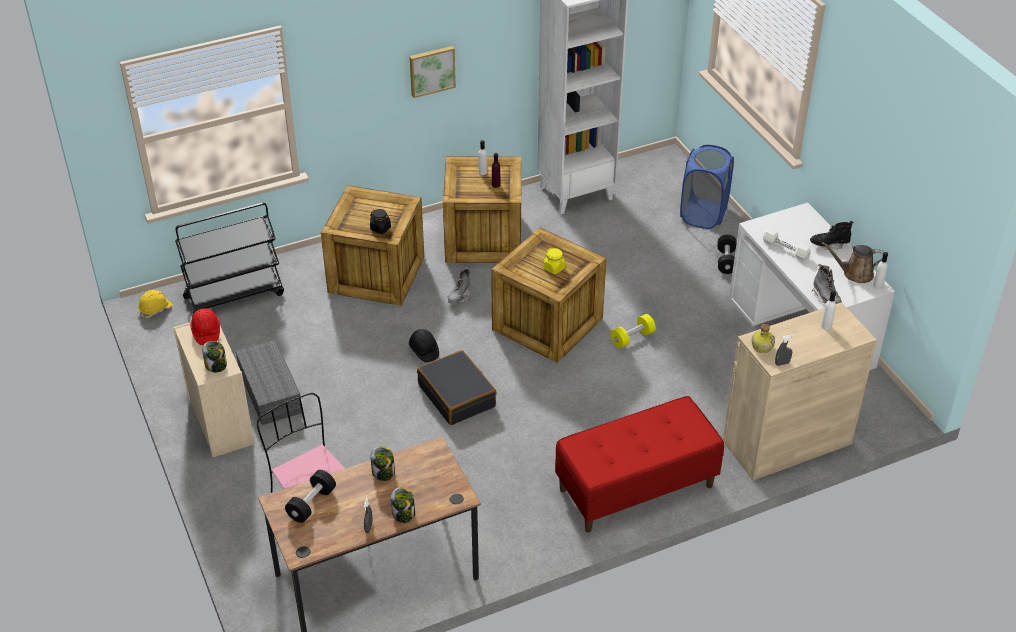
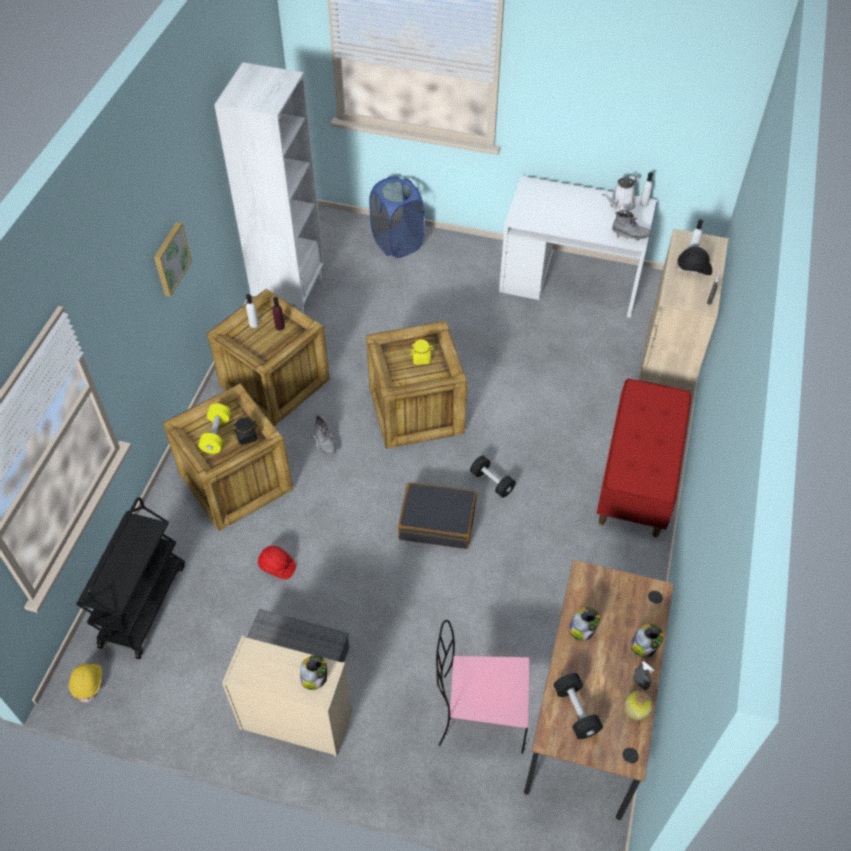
camera: 50 degrees left, 10 degrees up
(206, 332) = (259, 658): red hard hat -> red hard hat (277, 566)
(423, 351) = (363, 510): black hard hat -> black hard hat (694, 268)
(632, 338) = (483, 371): yellow dumbbell -> yellow dumbbell (216, 435)
(726, 261) = (459, 266): black dumbbell -> black dumbbell (492, 482)
(761, 346) = (681, 298): bottle -> bottle (635, 708)
(785, 249) = (559, 220): white dumbbell -> none
(829, 244) = (577, 196): black boot -> none
(855, 273) = (620, 205): brown watering can -> white watering can

